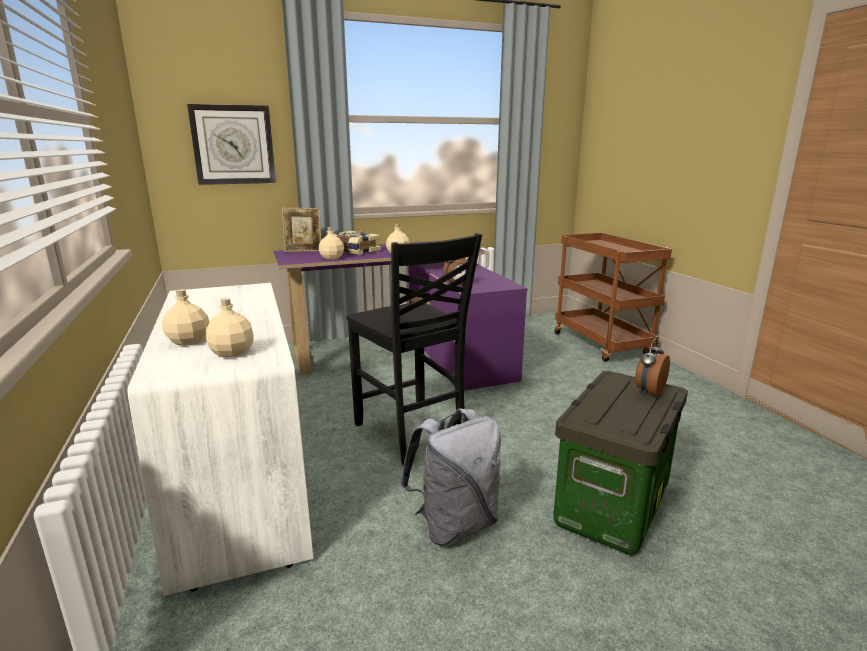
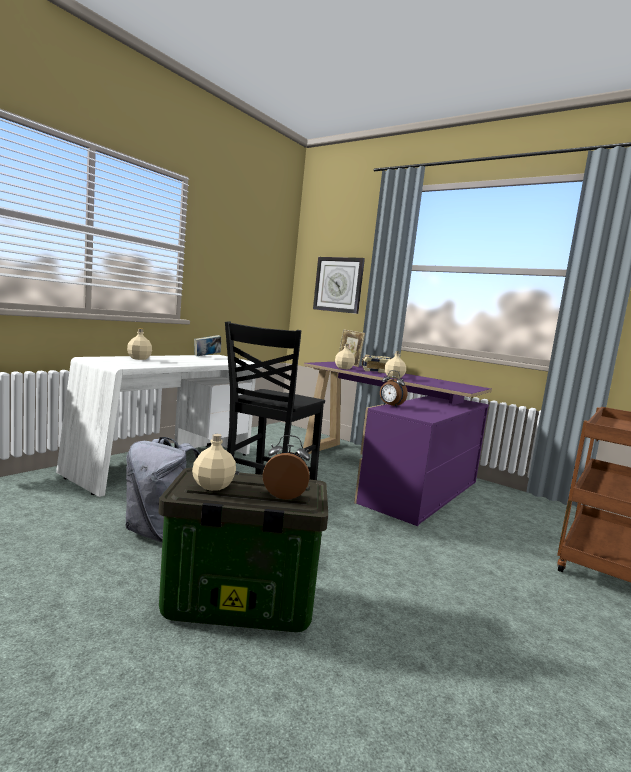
camera: 55 degrees right, 10 degrees down
(189, 299) = (207, 356): none -> book
(232, 353) = (128, 363): beige bottle -> beige bottle (213, 486)

